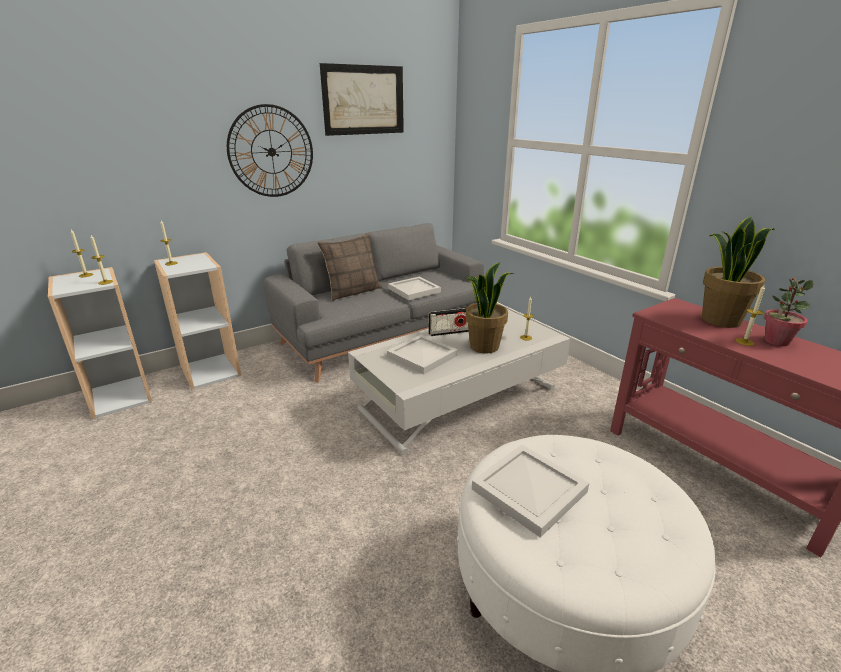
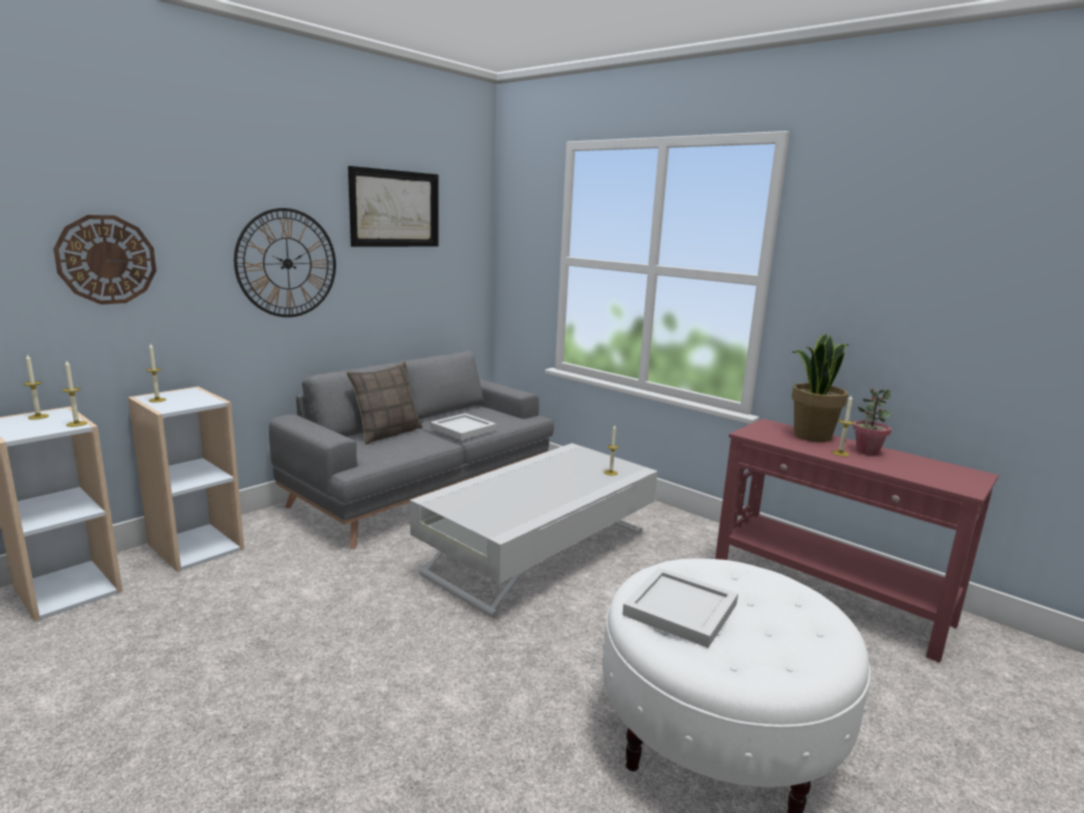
camera: 15 degrees left, 10 degrees down
(126, 153) = (106, 260): none -> wall clock
(421, 356) = (500, 498): white tray -> none
(448, 332) = (522, 472): radio -> none
(484, 346) = (568, 484): potted plant -> none

